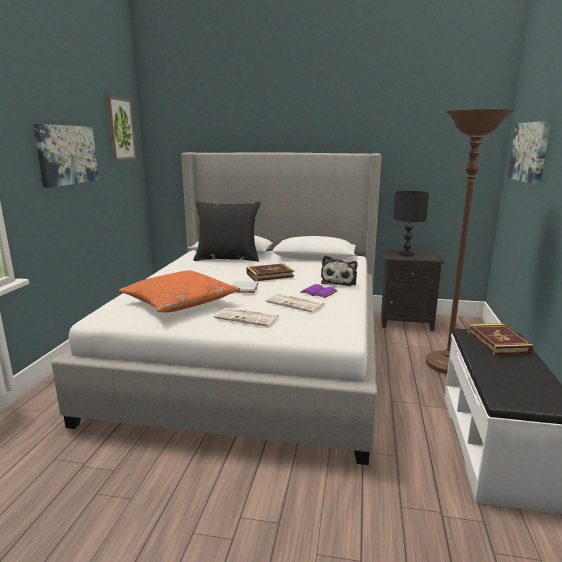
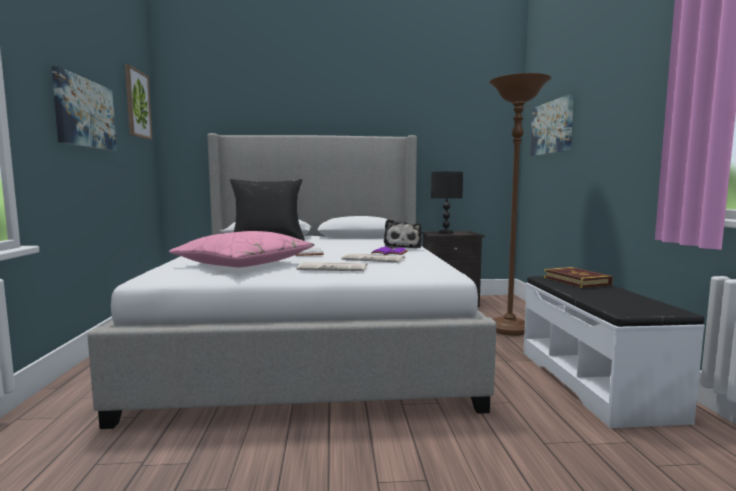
camera: 15 degrees left, 10 degrees down
(180, 302) = (244, 263): orange pillow -> pink pillow
(270, 275) = (326, 246): book -> none

